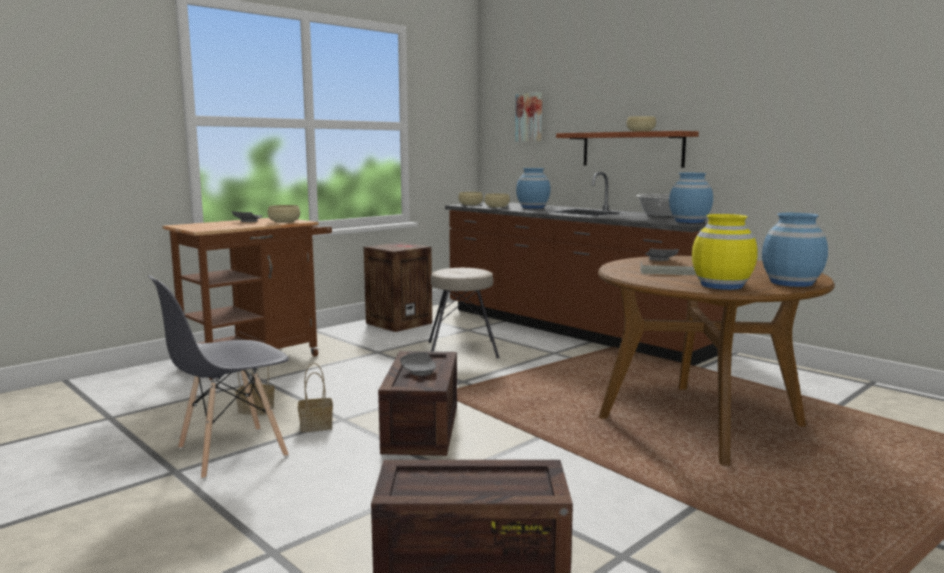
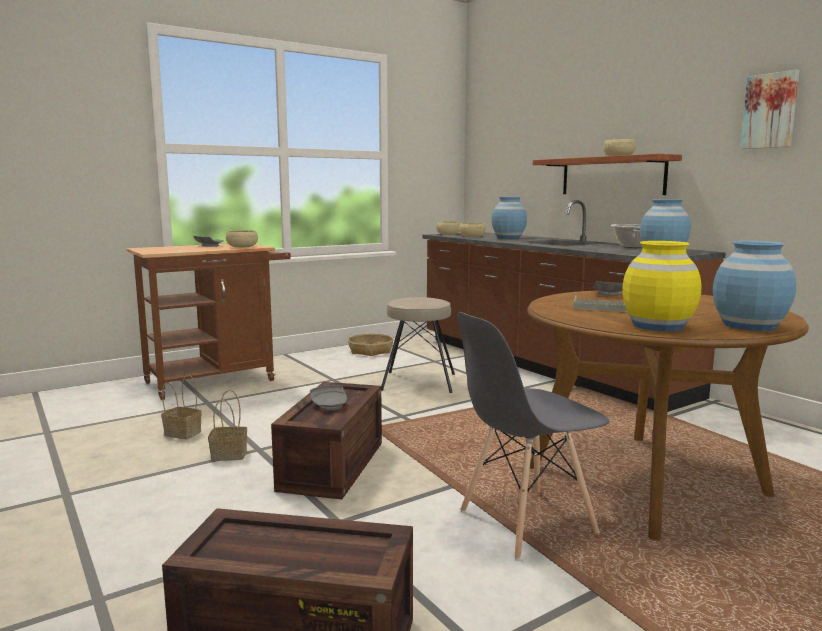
camera: 10 degrees right, 0 degrees up
(231, 452) = (131, 477): grey chair -> grey chair (526, 522)
(399, 323) = (370, 351): crate -> basket
(530, 117) = (512, 145): picture -> picture (770, 111)

